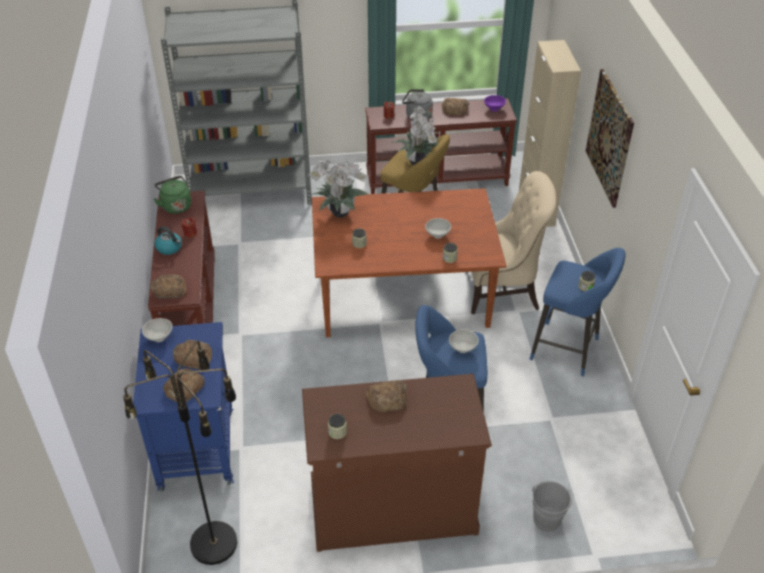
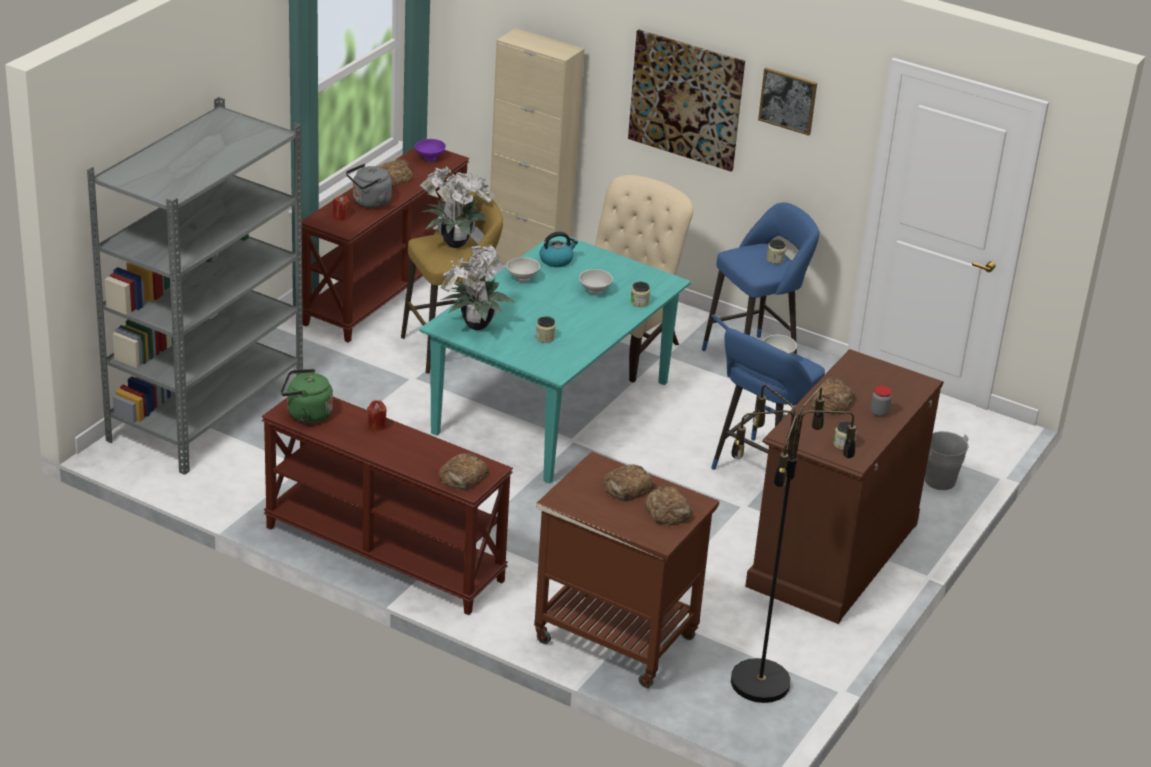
camera: 55 degrees left, 10 degrees down
(158, 338) = (568, 497): white bowl -> white bowl (522, 279)
(169, 248) = (384, 448): kettle -> kettle (556, 260)
(197, 449) = (614, 639): blue cart -> brown cart
(401, 430) = (879, 413): none -> jar
(403, 297) = (552, 408): brown dining table -> turquoise dining table
(644, 169) = (788, 100): none -> picture

